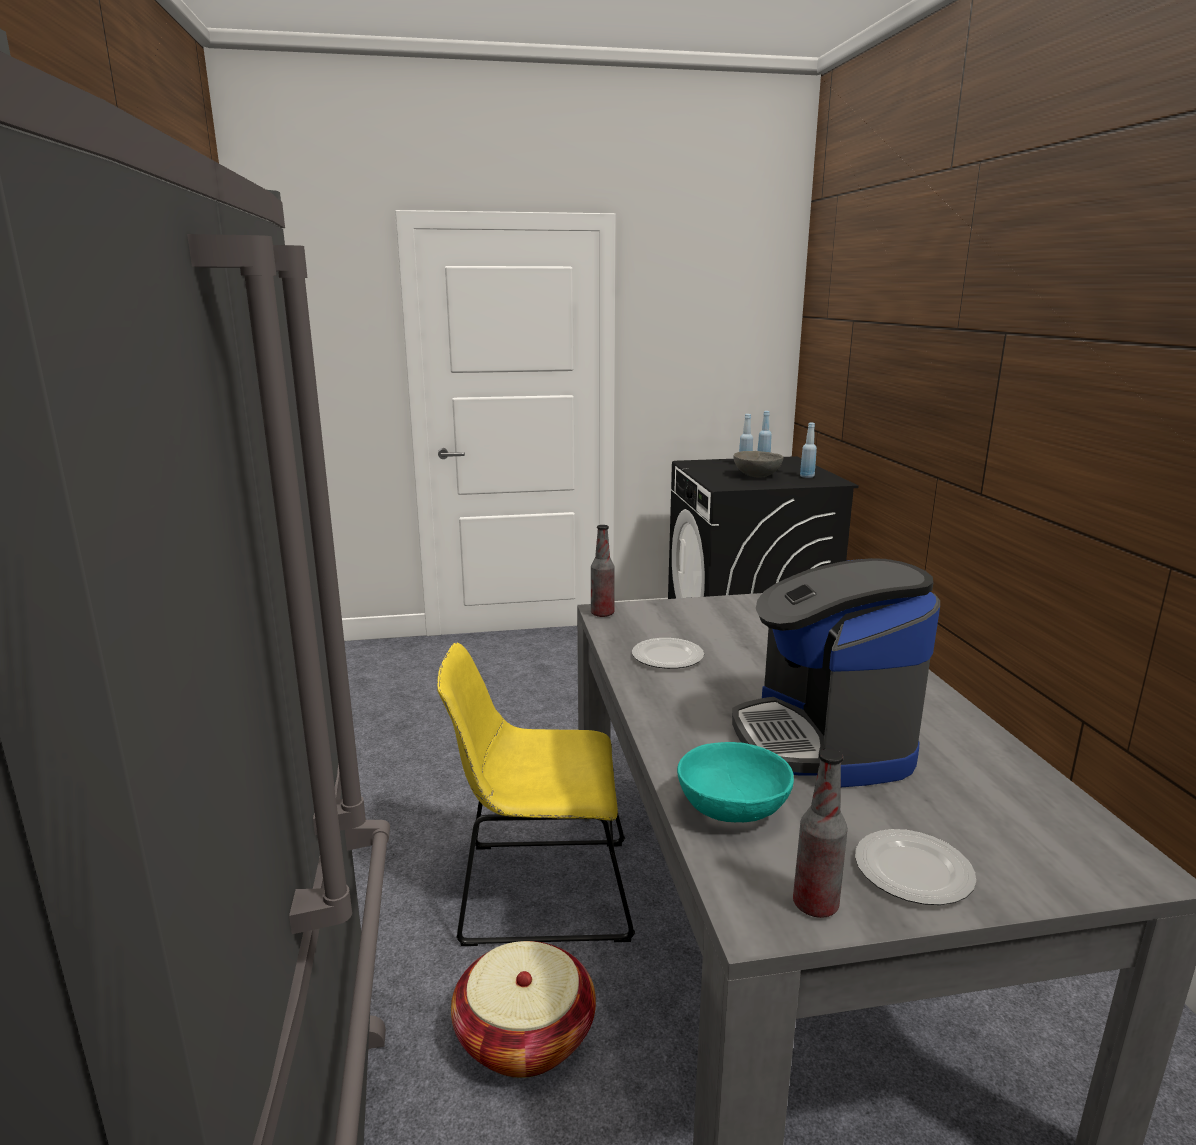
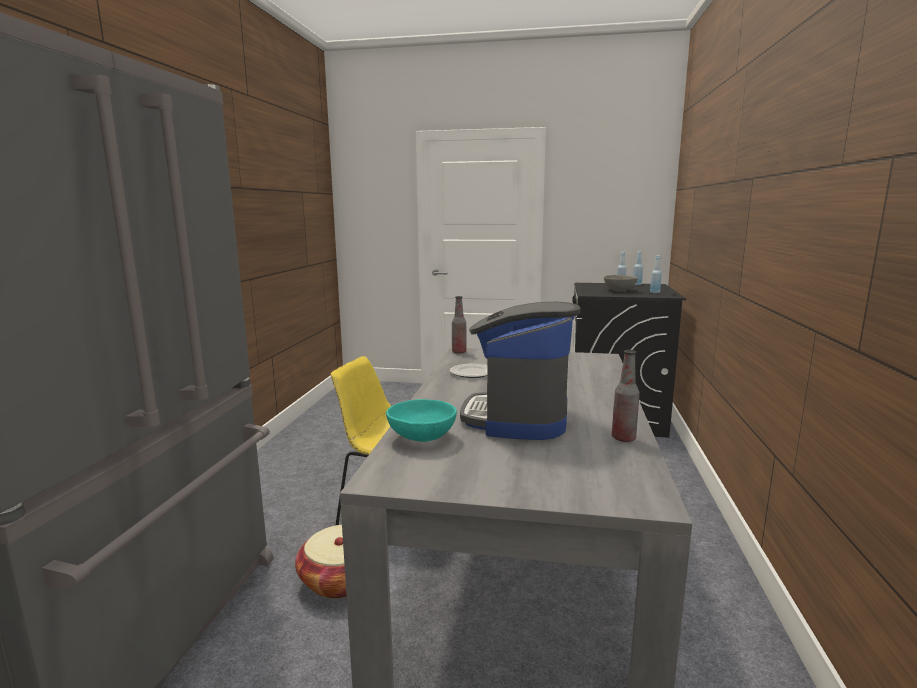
camera: 20 degrees right, 5 degrees down
(815, 905) = (416, 480): bottle -> bottle (623, 438)
(913, 872) = (493, 478): plate -> none

